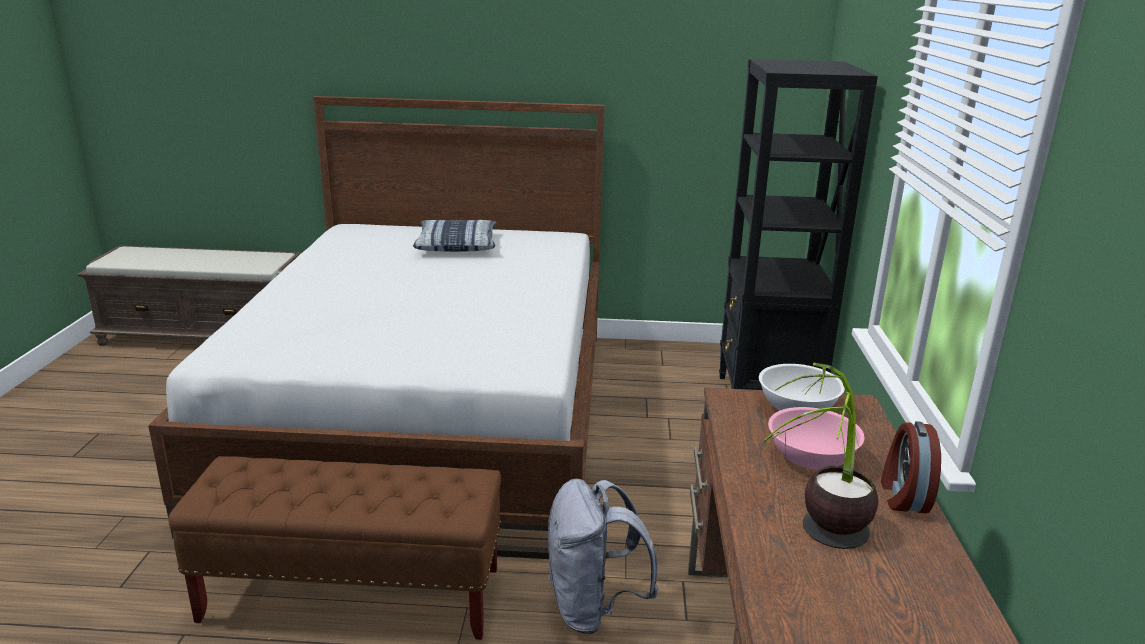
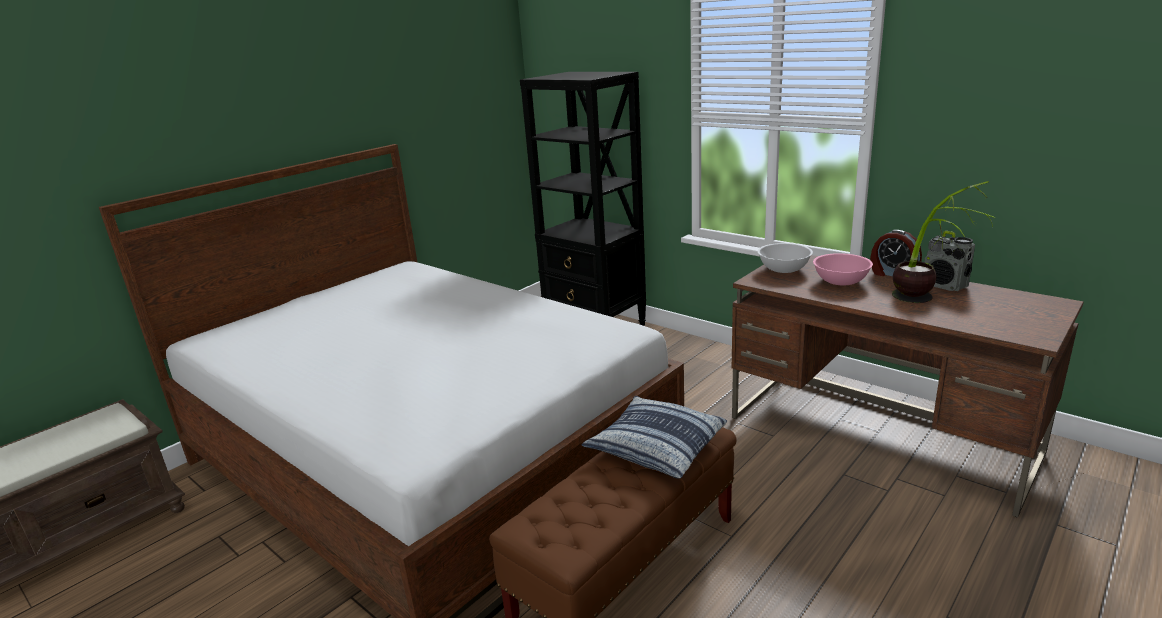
camera: 50 degrees left, 0 degrees up
(456, 245) = (345, 305): pillow -> pillow (656, 447)
(593, 608) = (735, 464): grey backpack -> none
(921, 553) = (944, 286): none -> radio

